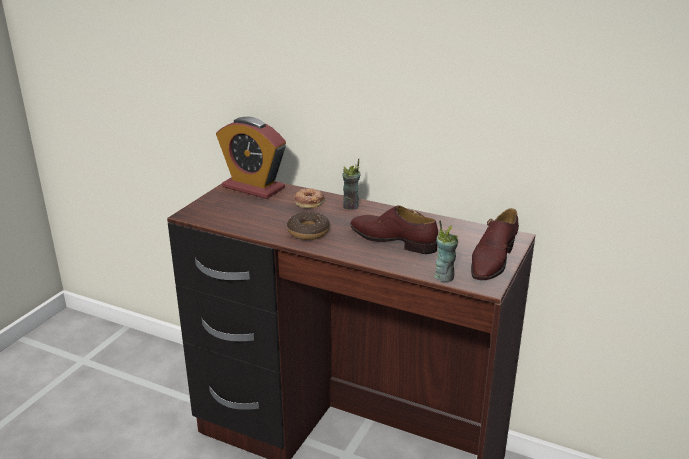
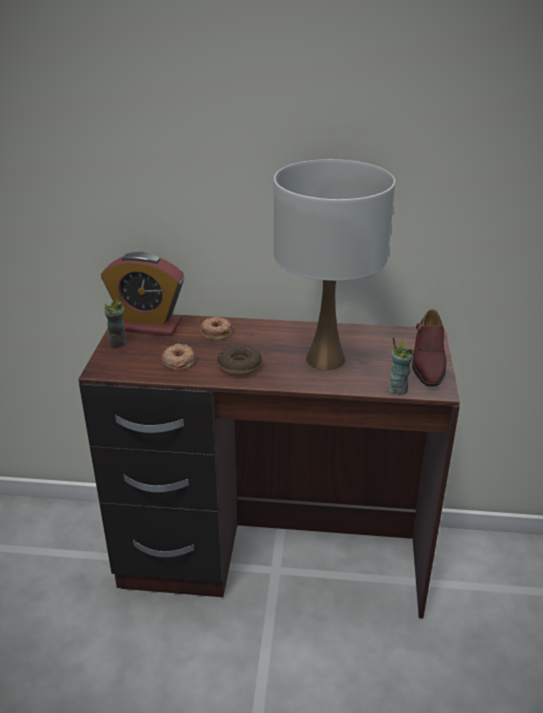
camera: 20 degrees left, 5 degrees up
(258, 218) = (178, 361): none -> donut
(351, 206) = (261, 329): cup -> cup (118, 343)
(392, 240) = (326, 359): brown shoe -> white table lamp

